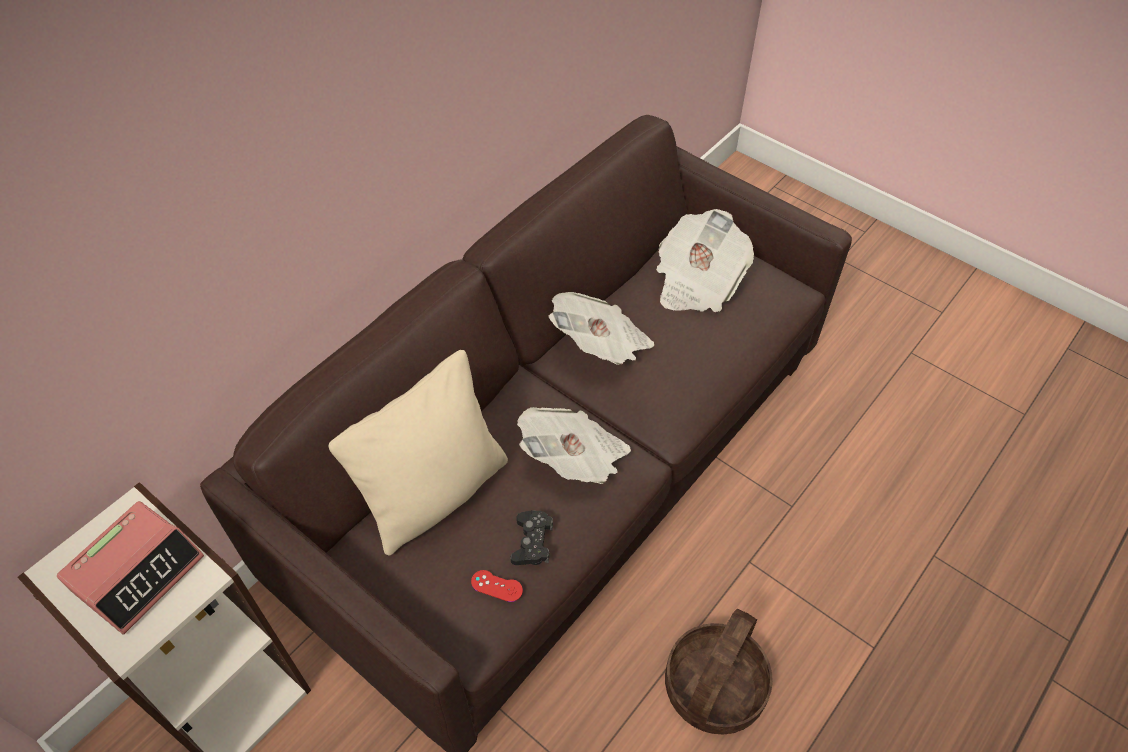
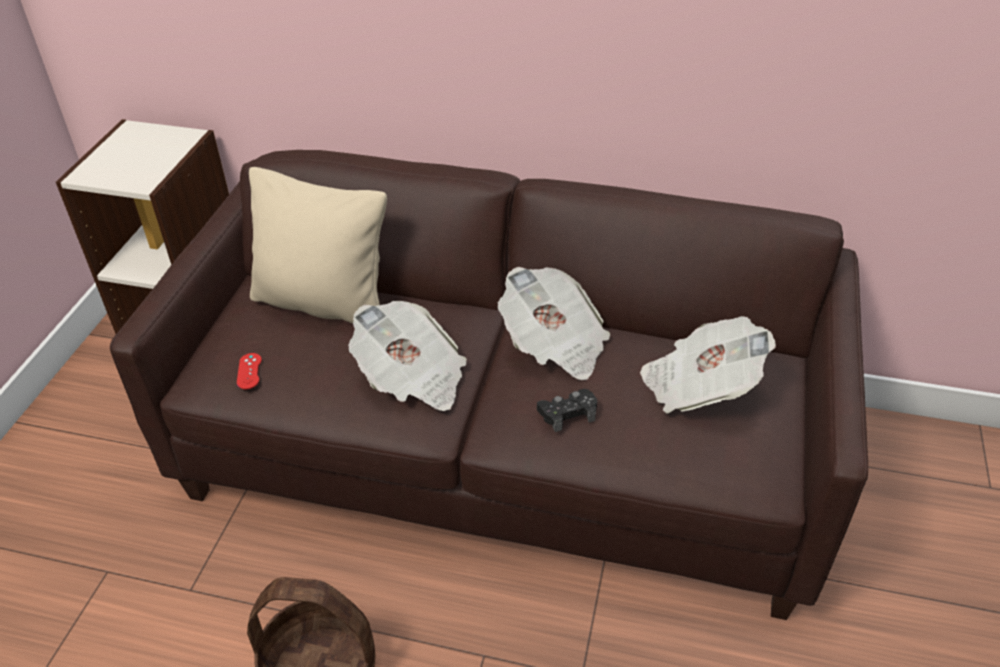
camera: 65 degrees right, 10 degrees down
(138, 572) = (140, 158): alarm clock -> none
(532, 542) = (301, 376): black game controller -> black game controller (567, 413)

